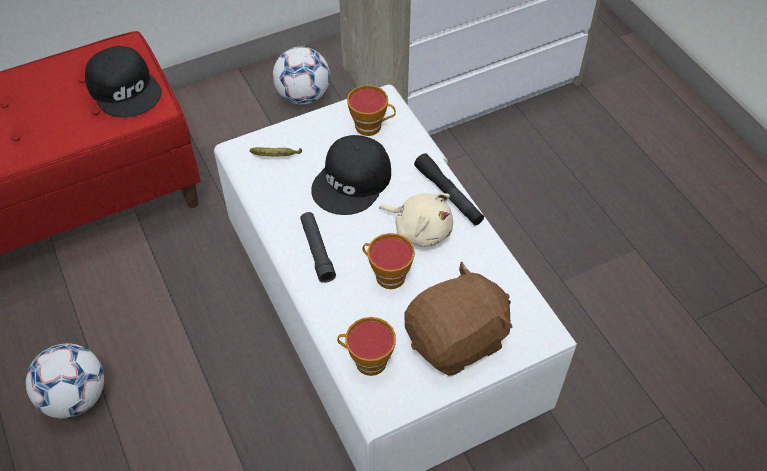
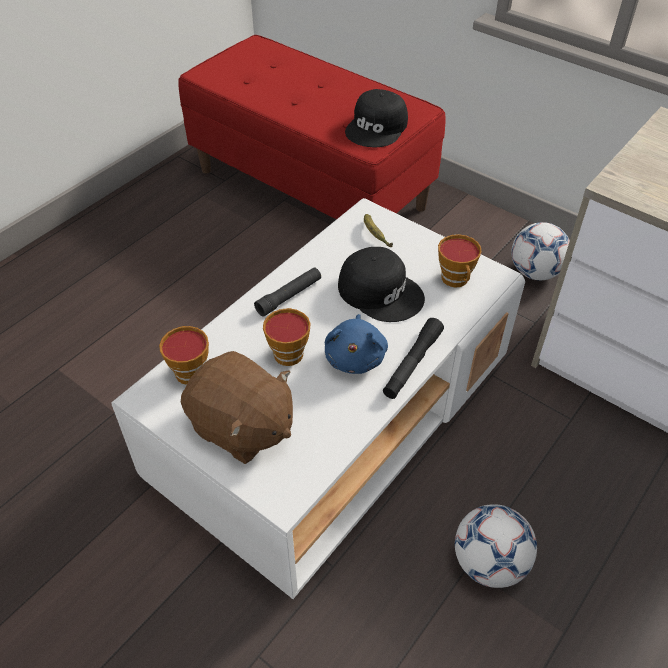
camera: 65 degrees right, 5 degrees down
(75, 397) = (165, 269): football -> football (489, 563)
(353, 182) = (381, 291): black cap -> black cap turned 150 degrees counterclockwise
(420, 229) = (355, 357): beige plush toy -> blue plush toy

